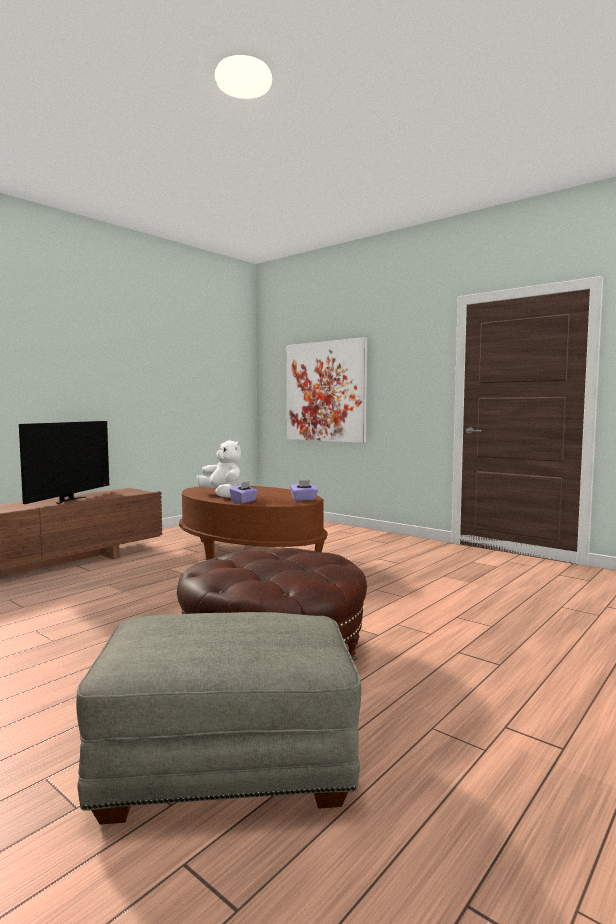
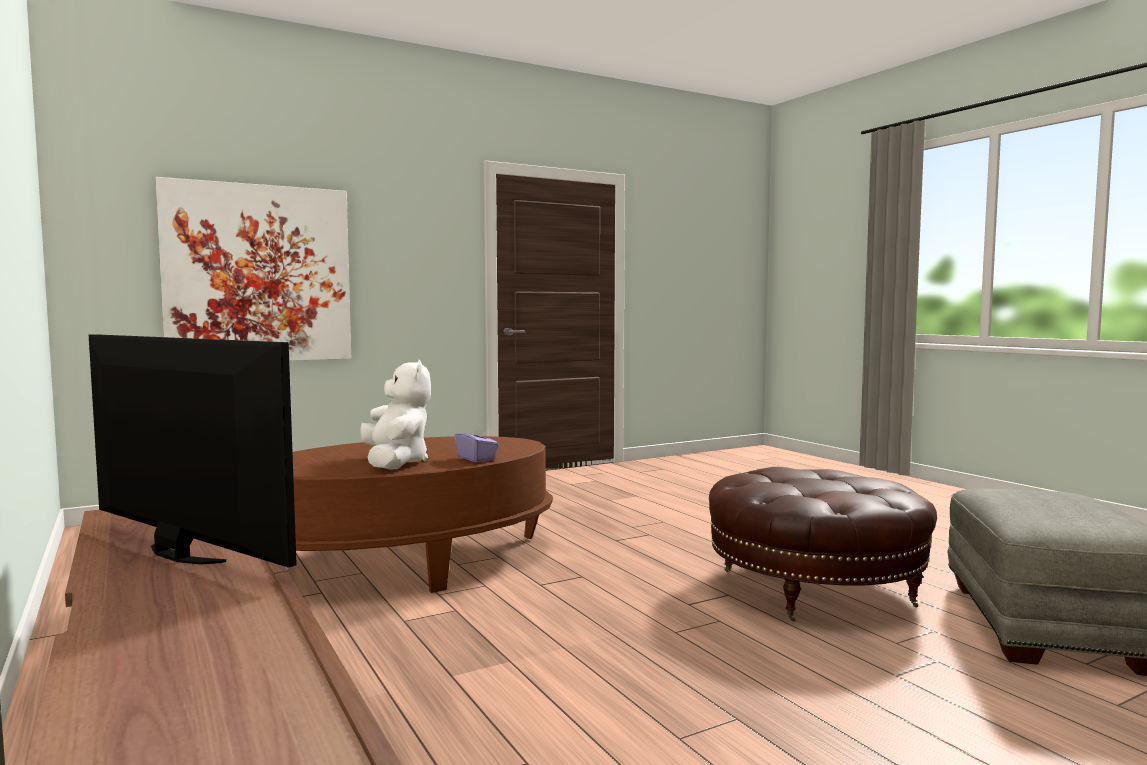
camera: 70 degrees left, 0 degrees up
(222, 495) = (395, 463): white plush toy -> white plush toy turned 90 degrees clockwise
(304, 499) = (502, 441): purple tissue box -> none

